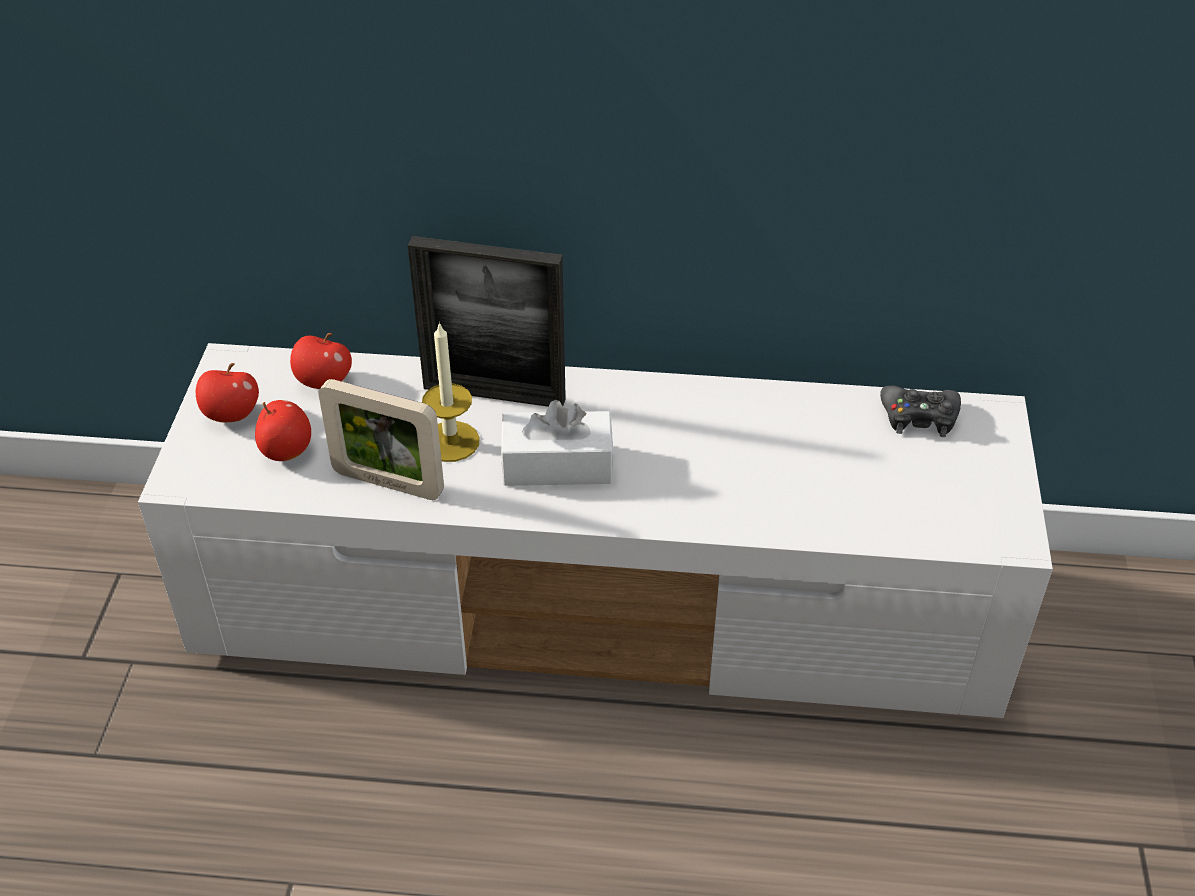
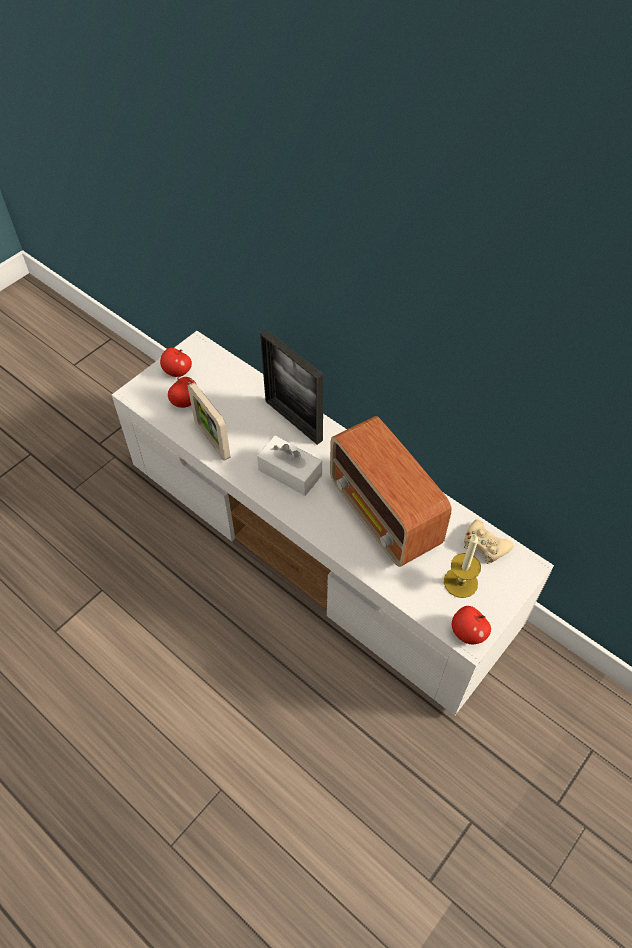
camera: 35 degrees right, 10 degrees up
(323, 382) = (227, 375): apple -> apple (468, 632)
(451, 441) = (254, 435): candle -> candle (460, 582)
(751, 450) = (384, 515): none -> radio
(919, 417) = (485, 545): black game controller -> beige game controller

